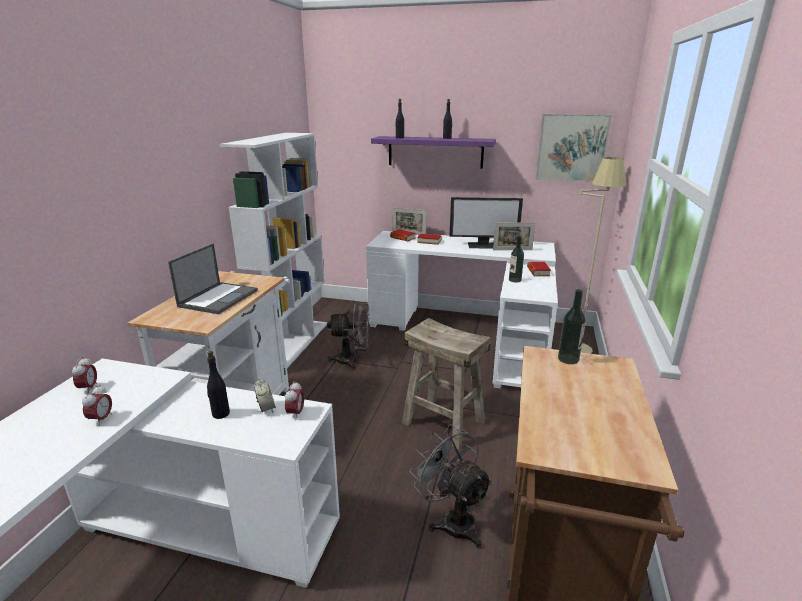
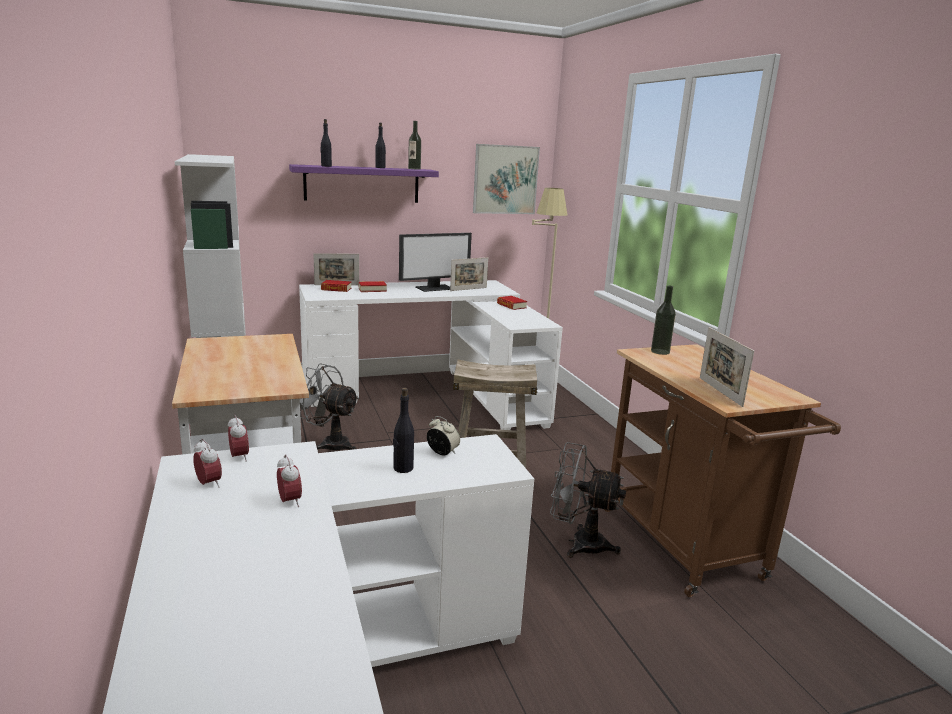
camera: 35 degrees left, 5 degrees down
(219, 298) = (251, 362): laptop -> none
(295, 414) = (477, 448): alarm clock -> alarm clock (239, 457)
(352, 360) = (329, 444): grey fan -> grey fan turned 120 degrees counterclockwise
(515, 280) = (502, 315): bottle -> bottle (414, 169)
(555, 430) = (720, 391): none -> picture frame

